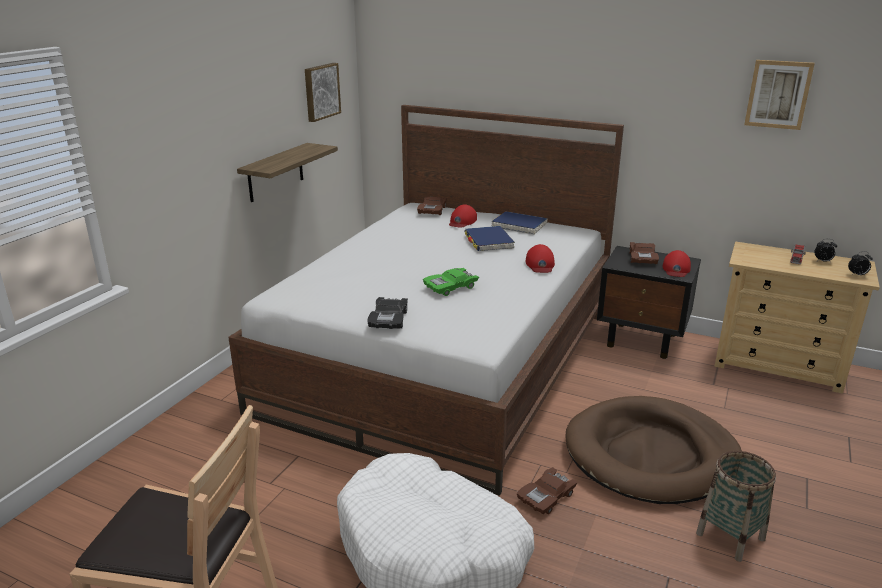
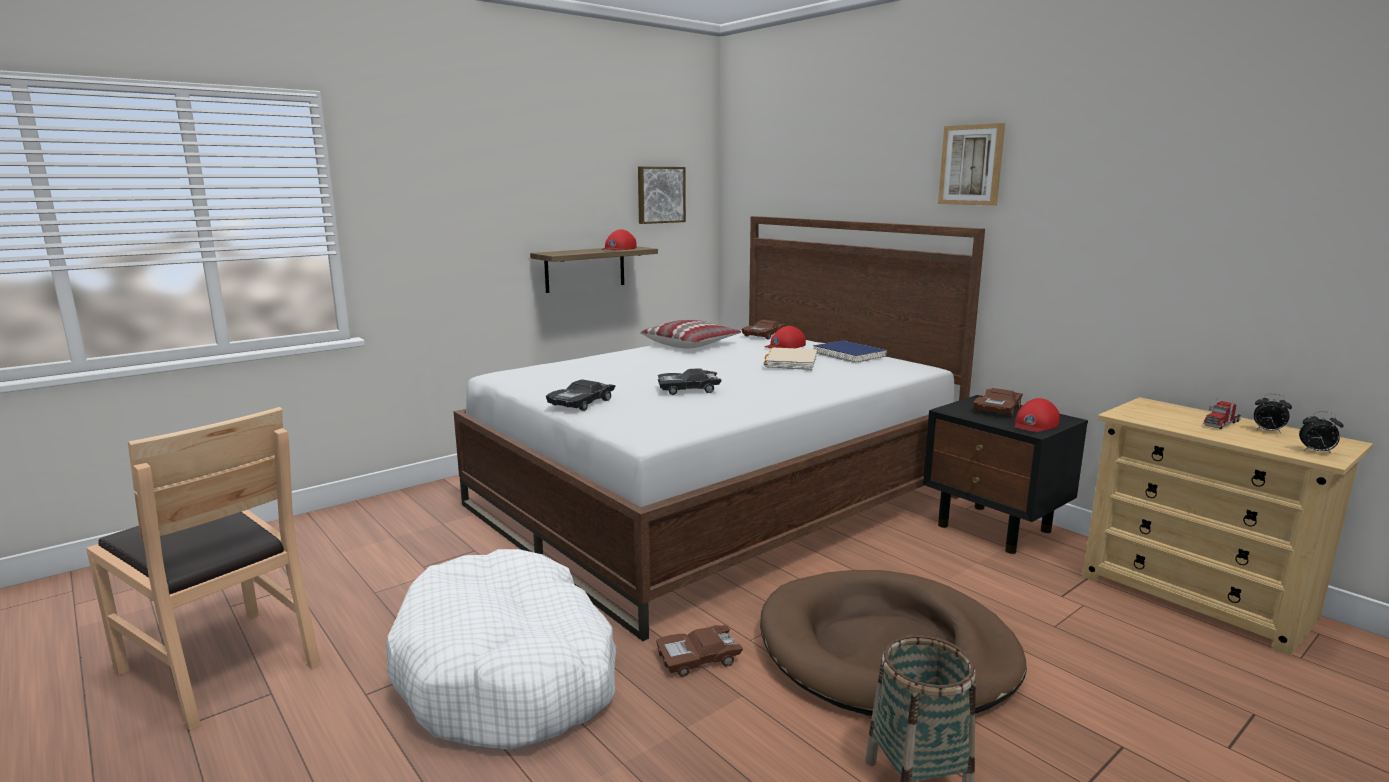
camera: 25 degrees right, 10 degrees down
(387, 231) = (691, 344): none -> pillow
(450, 287) = (688, 389): green toy car -> black toy car
(488, 241) = (791, 362): blue book -> beige book
(540, 264) = (824, 385): red cap -> red cap (618, 248)
(778, 94) = (1198, 175): picture -> picture (971, 165)

